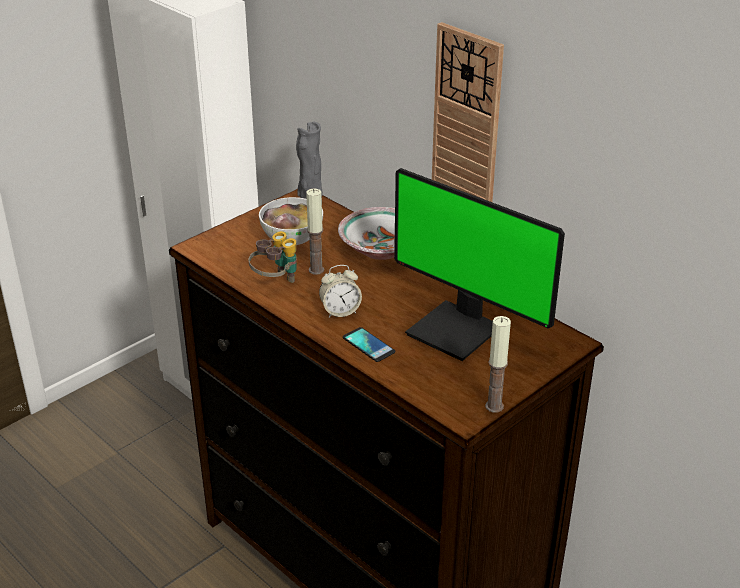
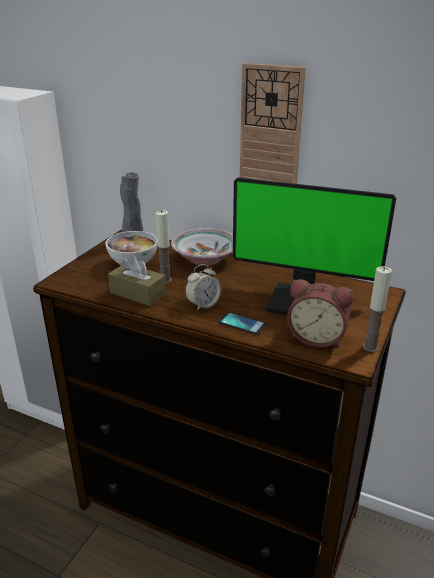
camera: 20 degrees left, 5 degrees down
(276, 281) = (138, 293): binoculars -> brown tissue box
(442, 380) = (317, 337): none -> alarm clock

